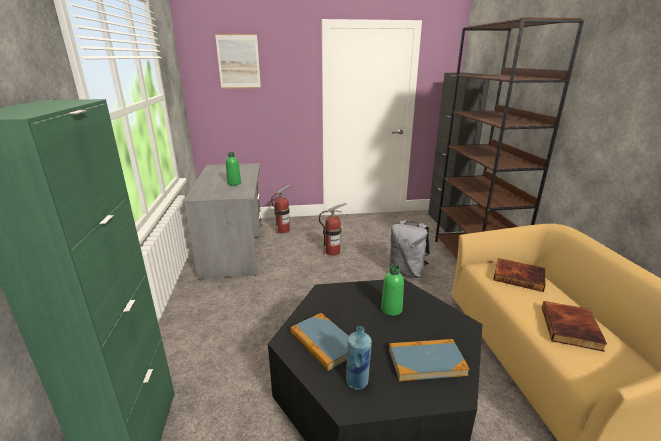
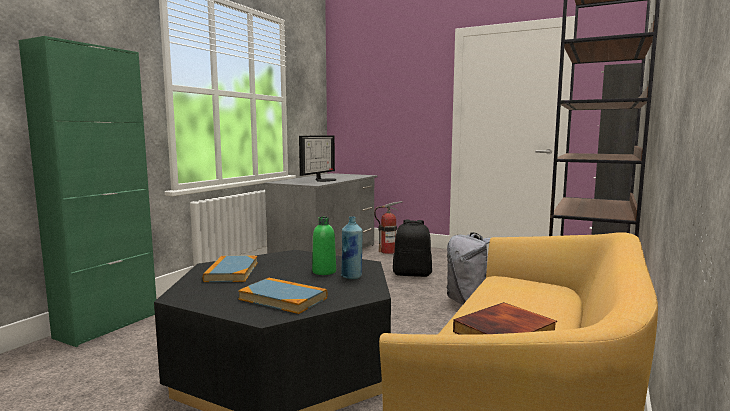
camera: 35 degrees right, 15 degrees down
(234, 183) = (324, 180): green bottle -> monitor
(238, 61) = (374, 76): picture -> none
(332, 252) = (412, 274): fire extinguisher -> black backpack
(357, 381) = (210, 291): blue bottle -> blue bottle (351, 276)
(519, 276) = (532, 292): book -> none

